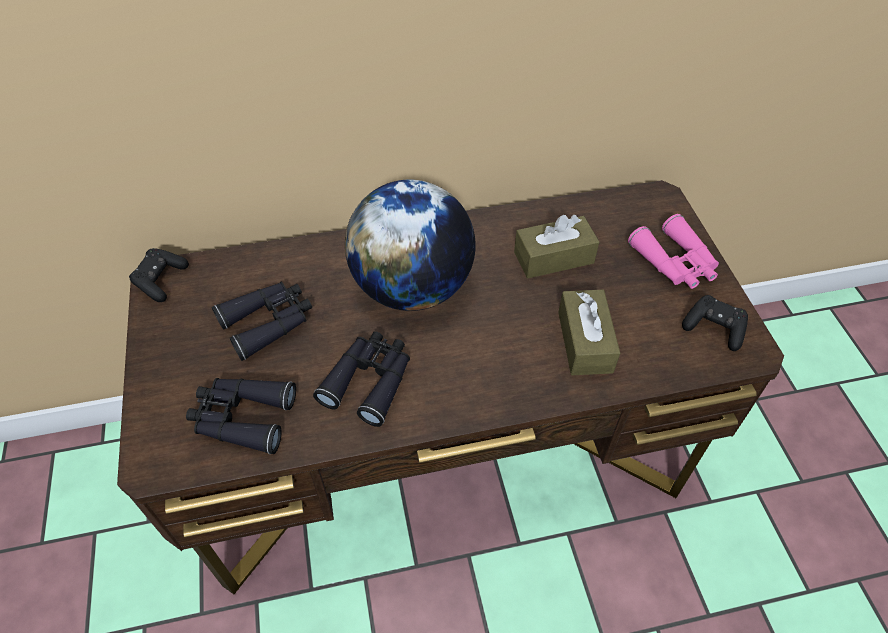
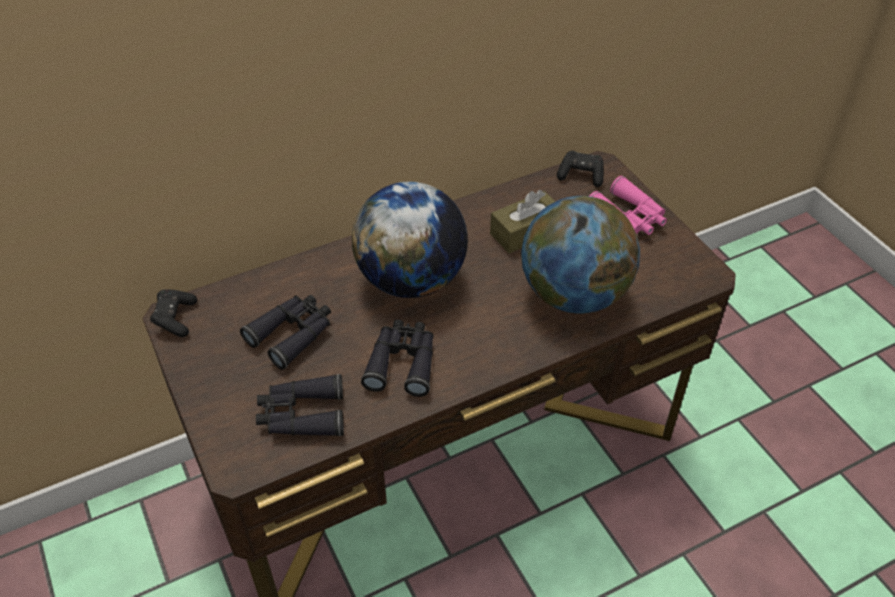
camera: 15 degrees left, 5 degrees down
(585, 342) = (574, 295): brown tissue box -> globe
(713, 328) = (675, 263): black game controller -> black game controller (581, 176)

